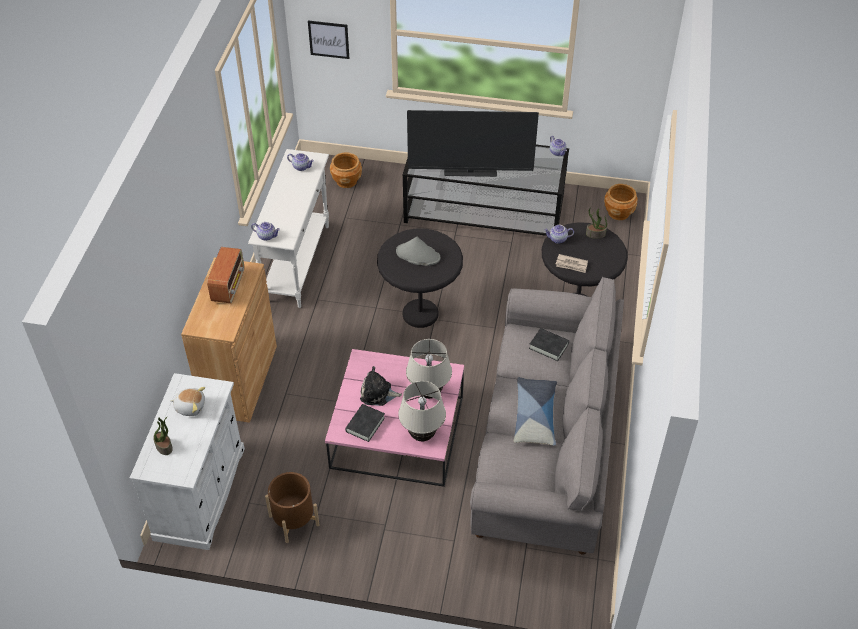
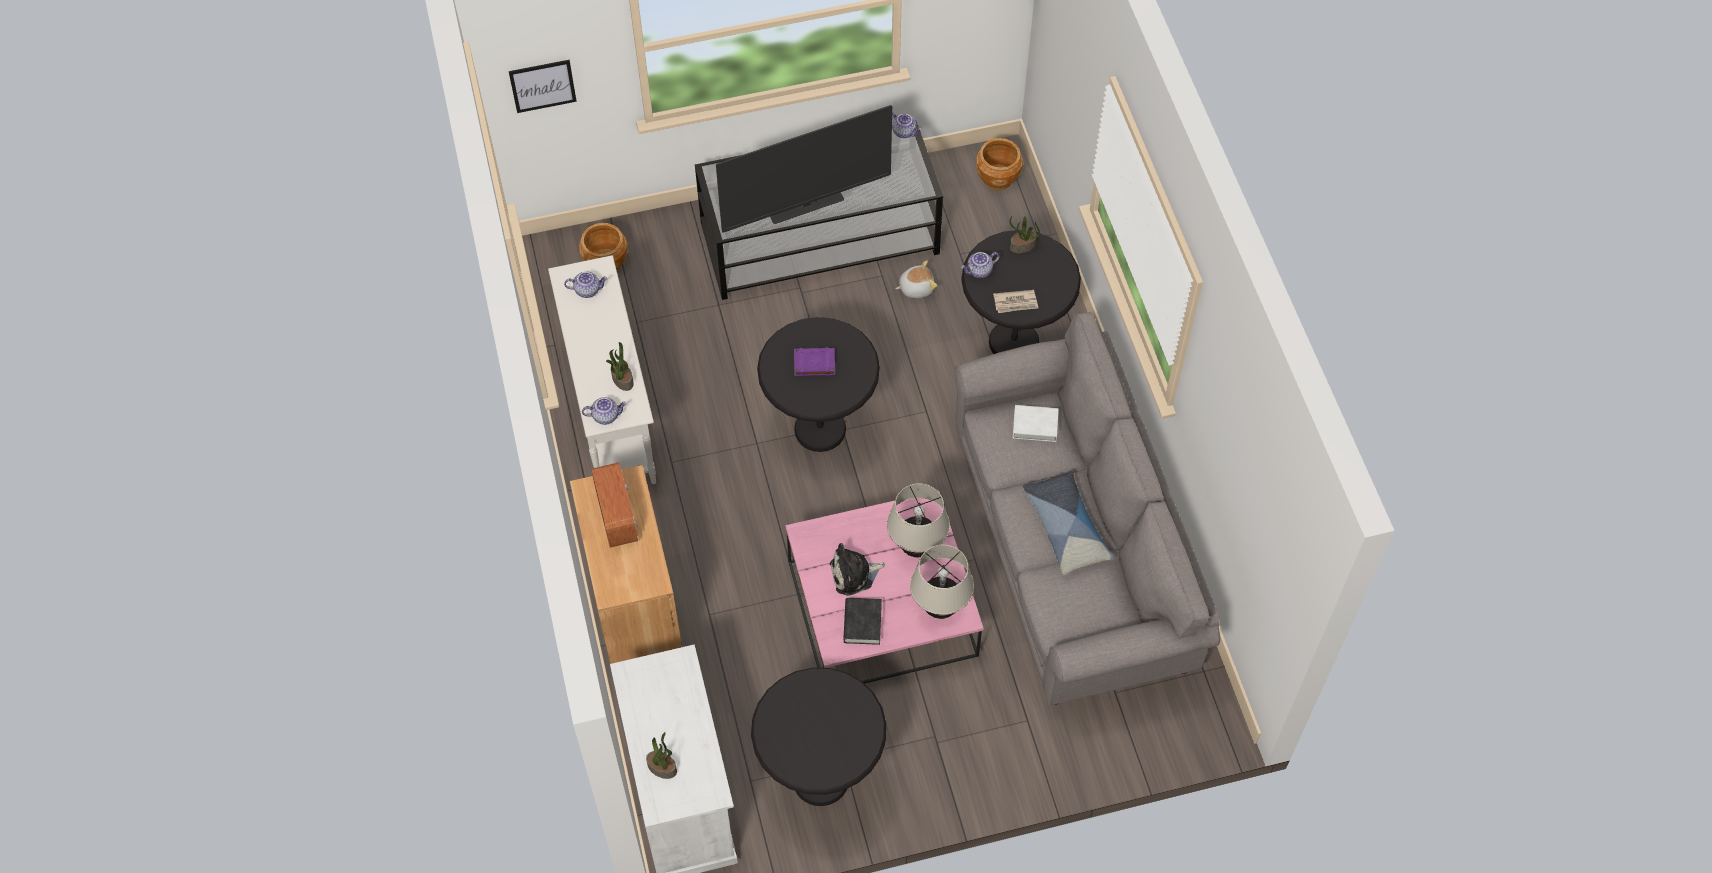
camera: 25 degrees left, 10 degrees up
(190, 406) = (661, 700): plush toy -> plush toy (916, 287)
(289, 220) = (622, 380): none -> potted plant
(294, 520) = (820, 779): brown planter -> black side table
(417, 255) = (814, 363): grey hat -> purple book
(548, 346) = (1035, 425): black book -> white book

